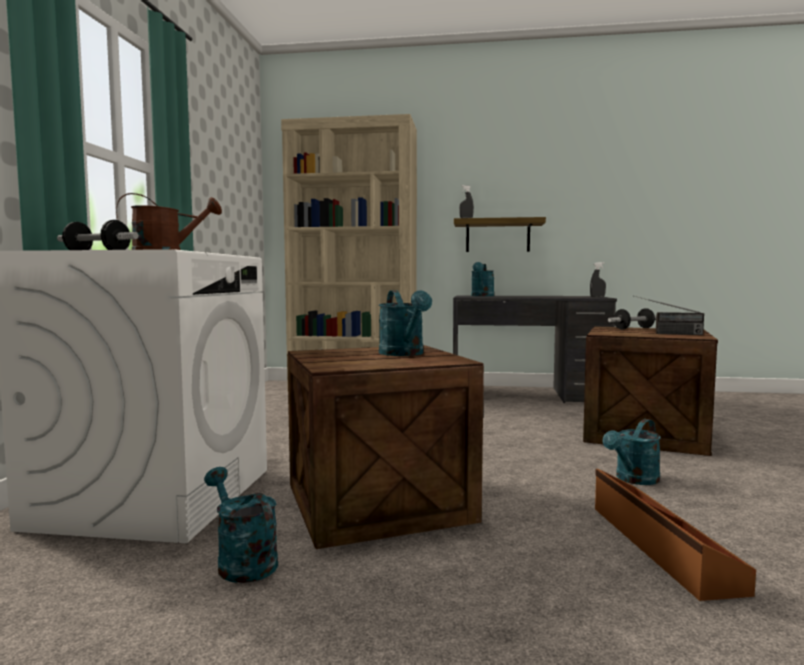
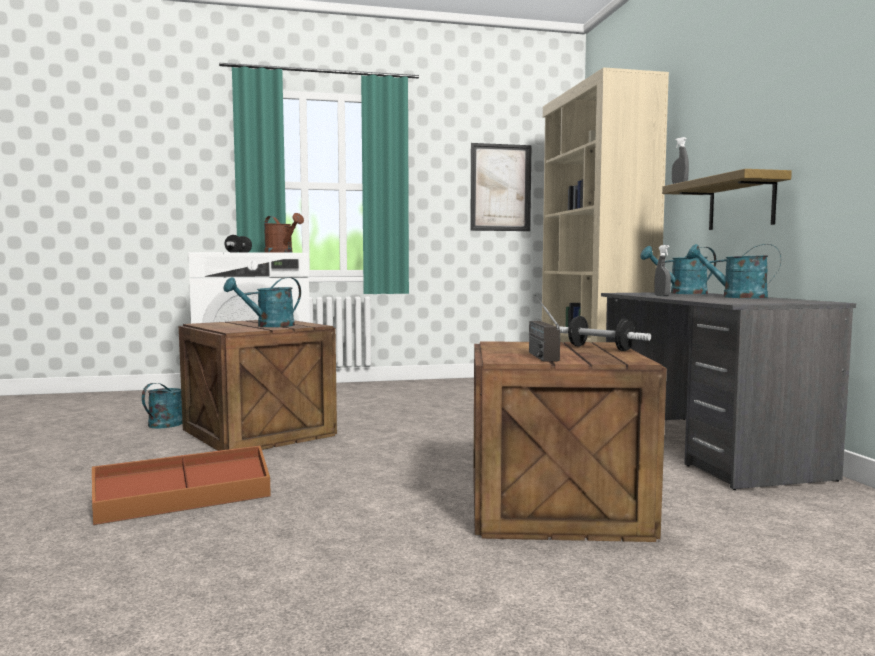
camera: 70 degrees right, 0 degrees up
(228, 192) = (500, 187): none -> picture
(597, 297) = (762, 302): grey spray bottle -> grey spray bottle (662, 296)
(633, 479) = (350, 497): turquoise watering can -> turquoise watering can (735, 297)

